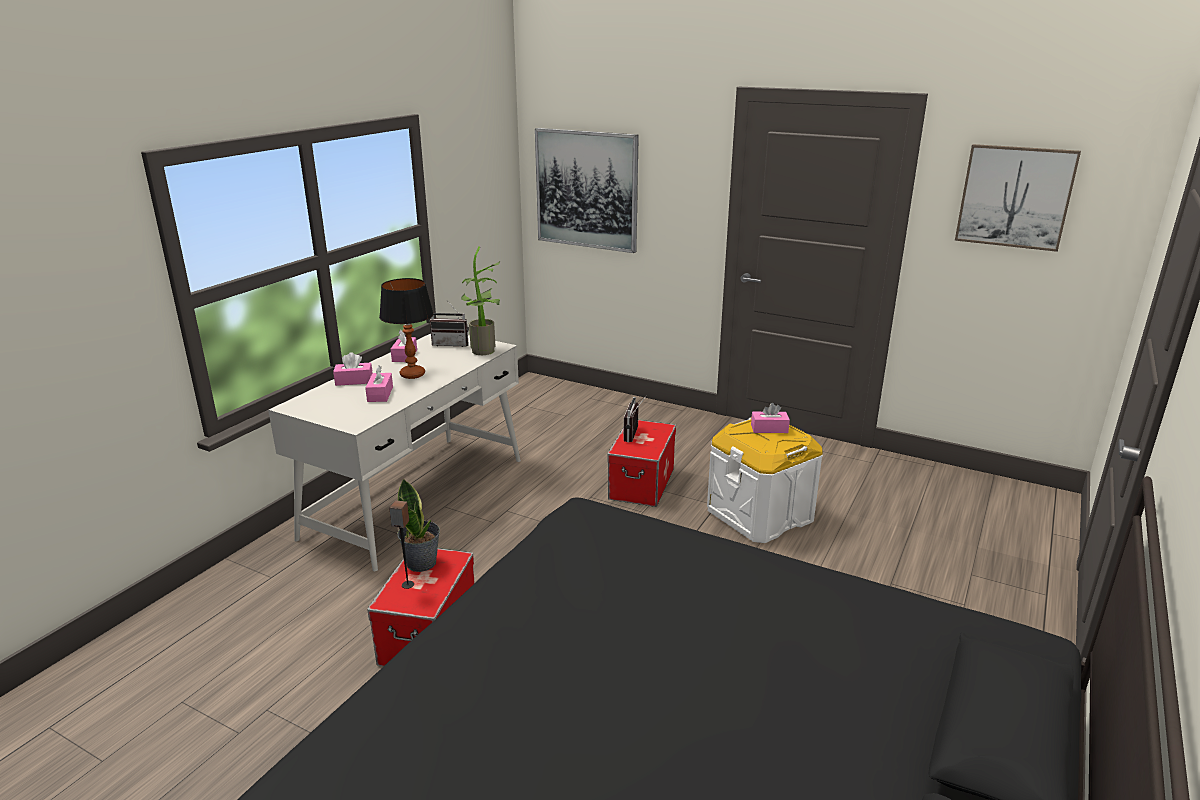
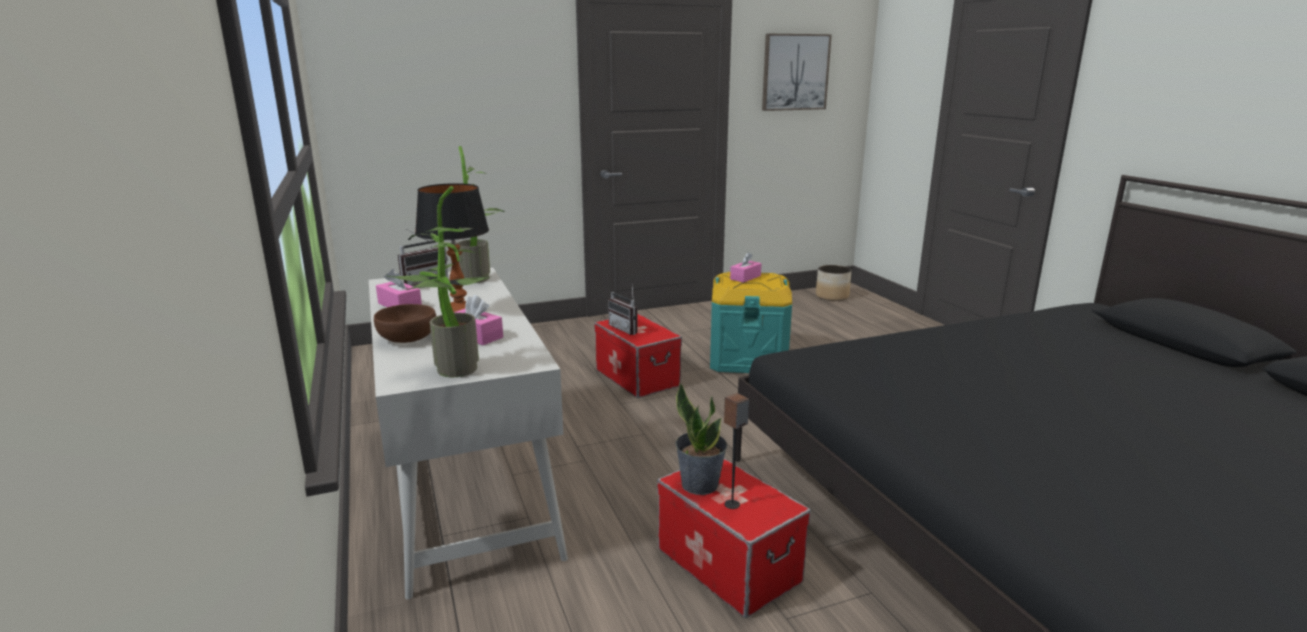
camera: 50 degrees left, 5 degrees down
(319, 411) = (451, 371): none -> potted plant
(354, 381) = (407, 338): pink tissue box -> brown bowl
(586, 189) = (414, 109): picture -> none
(760, 514) = (747, 359): white storage box -> turquoise storage box
(1009, 497) = (831, 296): none -> planter

